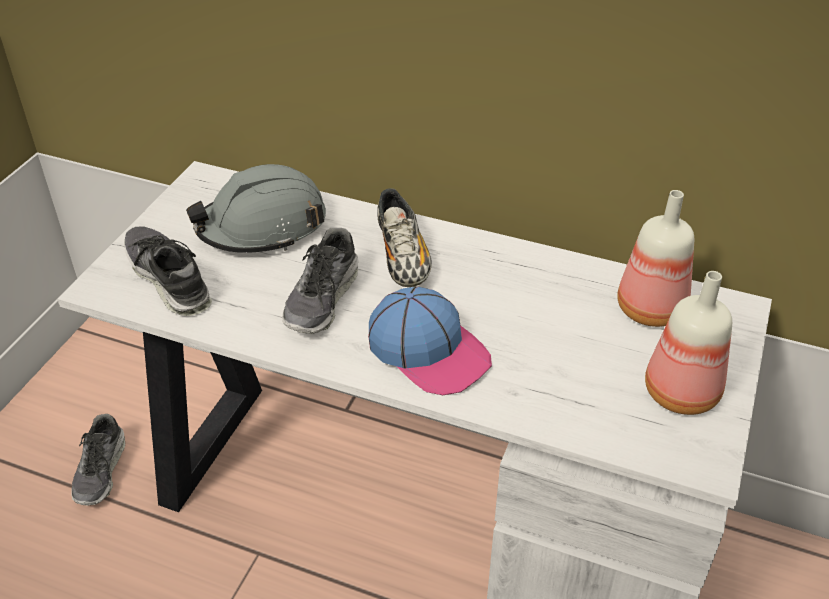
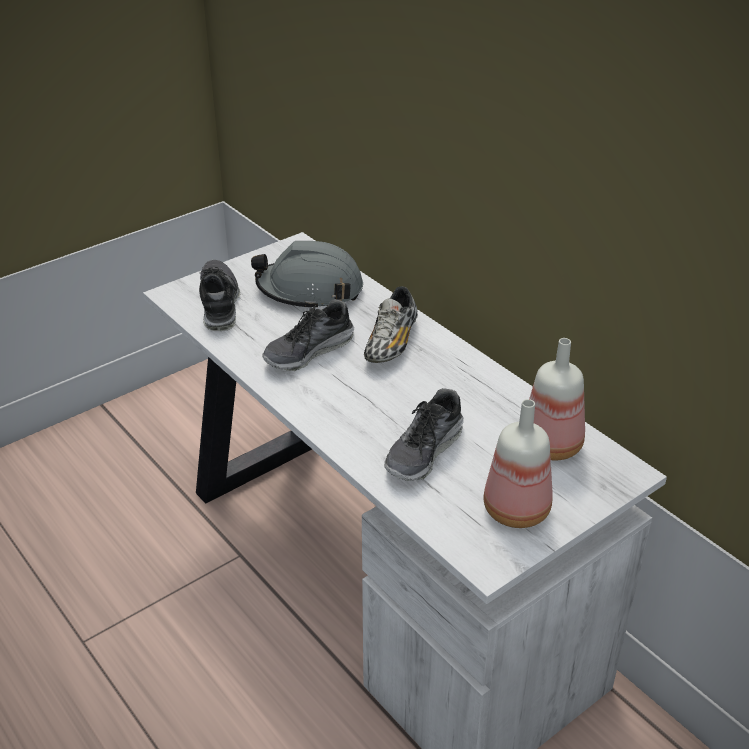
camera: 30 degrees right, 5 degrees down
(101, 471) = (174, 454): shoe -> shoe (424, 452)
(429, 350) = (352, 411): cap -> none

